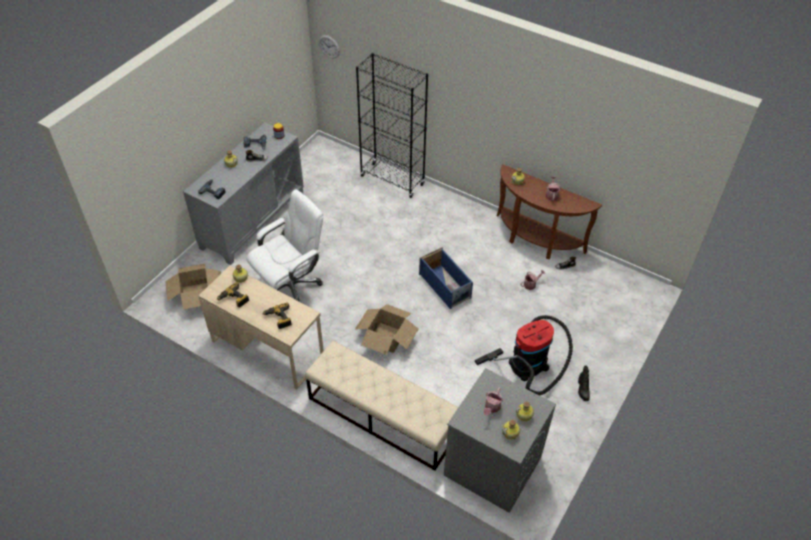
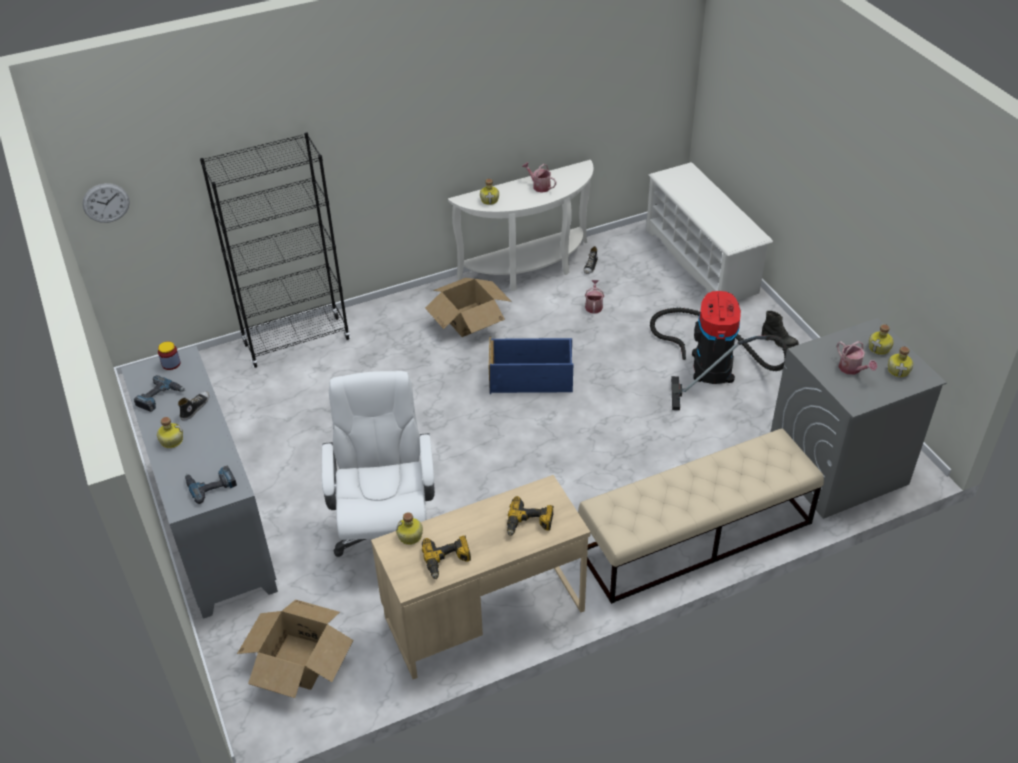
camera: 55 degrees left, 5 degrees down
(386, 337) = (569, 474): cardboard box -> cardboard box (469, 319)
(535, 241) = (530, 269): brown console table -> white console table
(624, 317) = (701, 261): none -> white shoe rack

